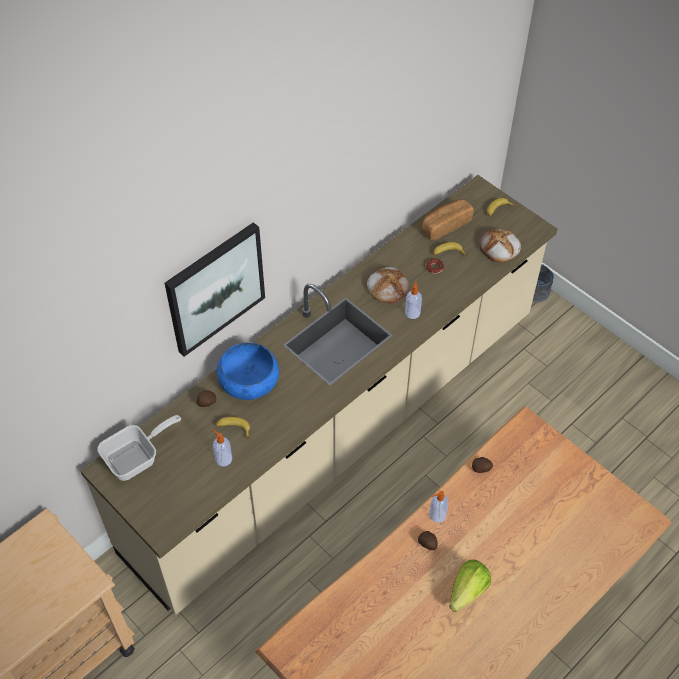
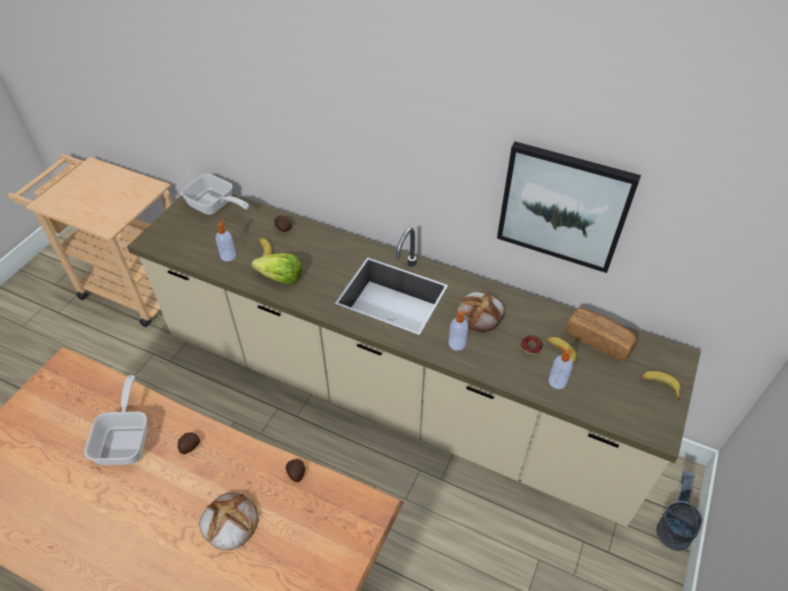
camera: 70 degrees right, 5 degrees down
(215, 288) = (331, 141): picture -> picture (563, 206)
(249, 380) = (317, 247): blue bowl -> none
(401, 595) = (126, 439): none -> frying pan
(436, 515) = (226, 446): soap dispenser -> soap dispenser (556, 381)
(467, 591) = (139, 499): lettuce -> lettuce (281, 278)
(499, 248) = (601, 401): bread -> bread (229, 522)

